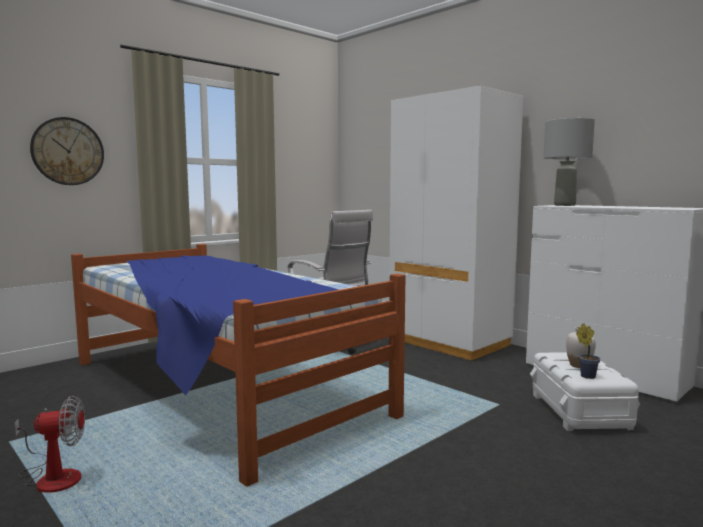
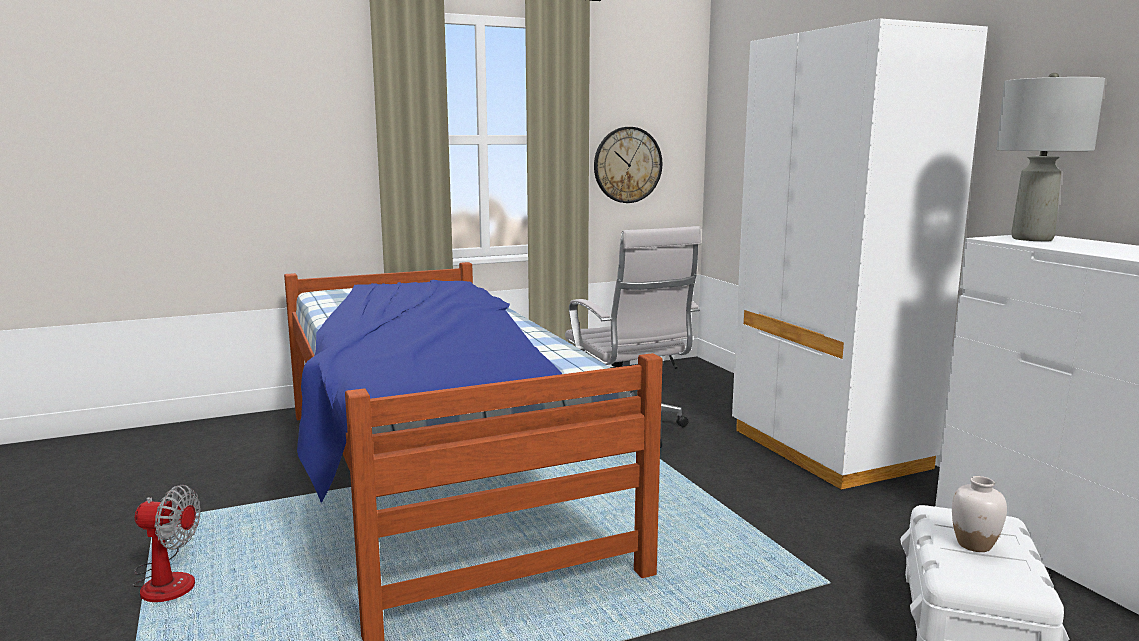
camera: 20 degrees right, 5 degrees up
(68, 151) = (286, 134): wall clock -> wall clock (627, 165)
(586, 376) = (969, 569): potted plant -> none

